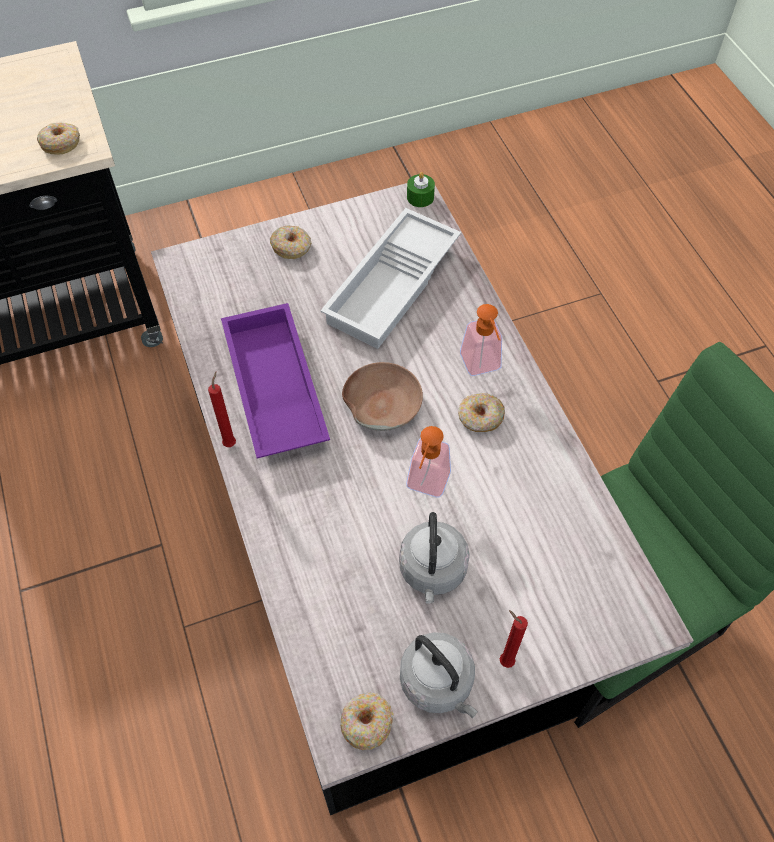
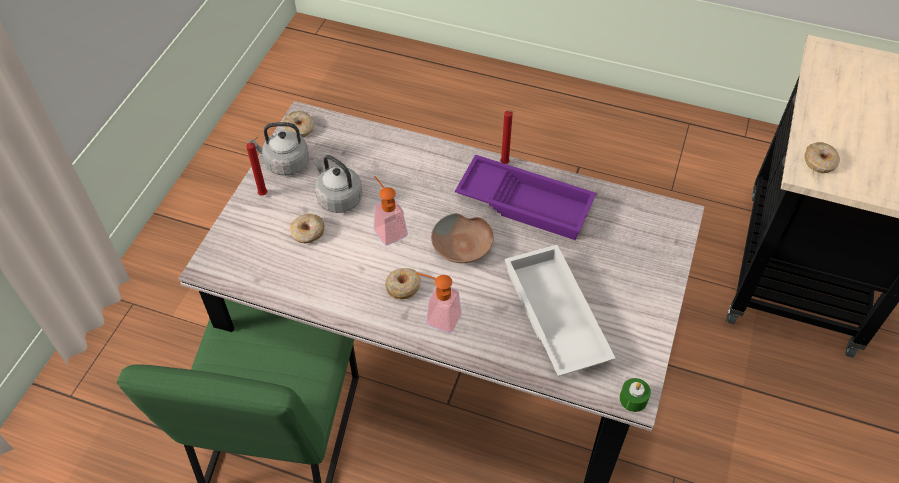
camera: 130 degrees right, 5 degrees down
(292, 247) = (644, 282): donut -> donut (307, 233)

